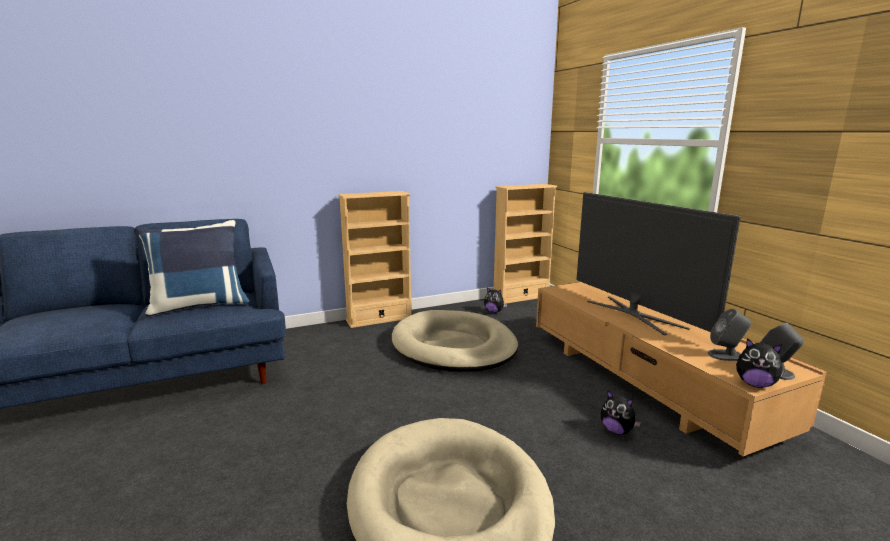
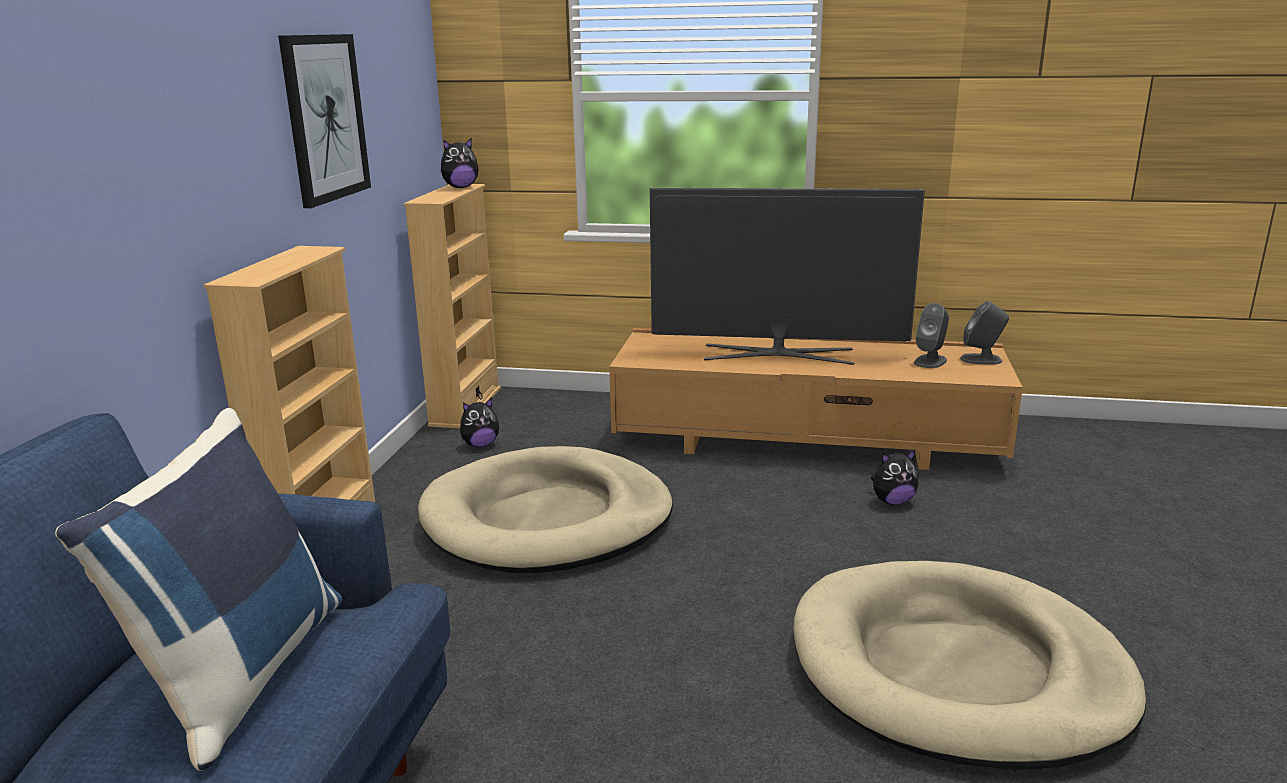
camera: 55 degrees left, 5 degrees up
(439, 140) = (325, 118): none -> picture
(755, 384) = (1000, 376): plush toy -> plush toy (460, 187)

